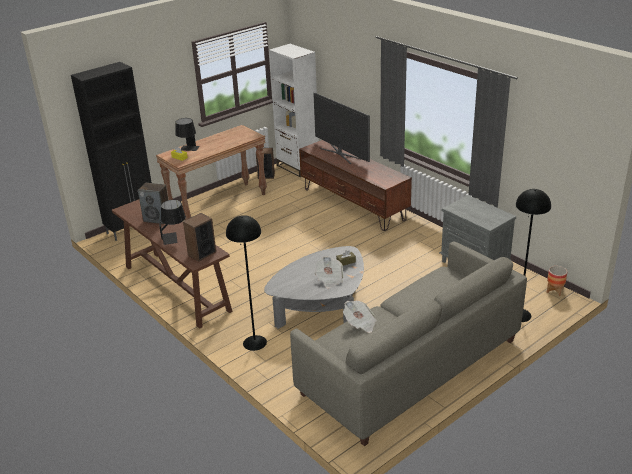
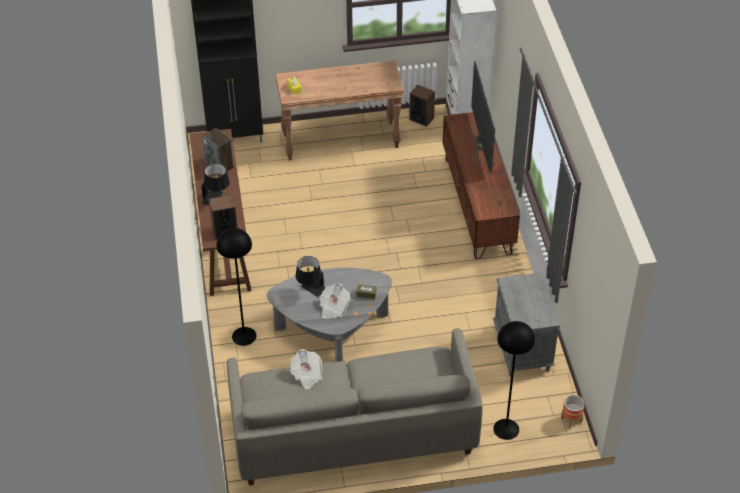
camera: 30 degrees right, 15 degrees up
(188, 149) = (311, 79): black table lamp -> black table lamp (310, 290)

